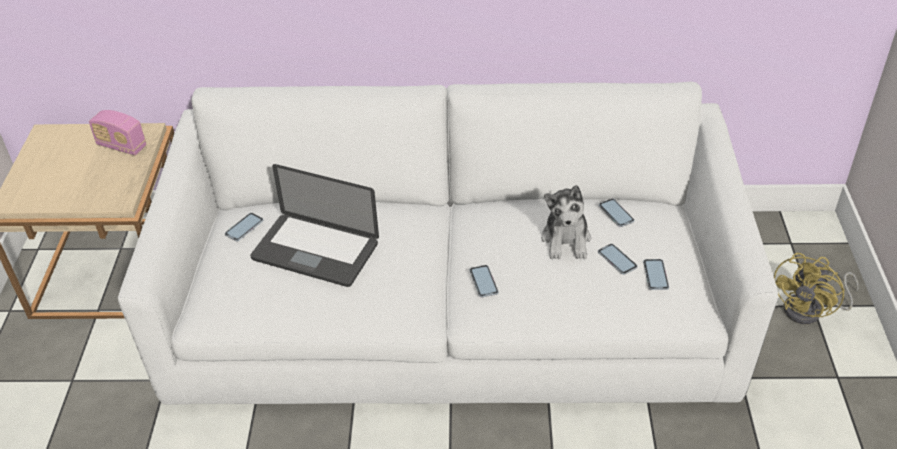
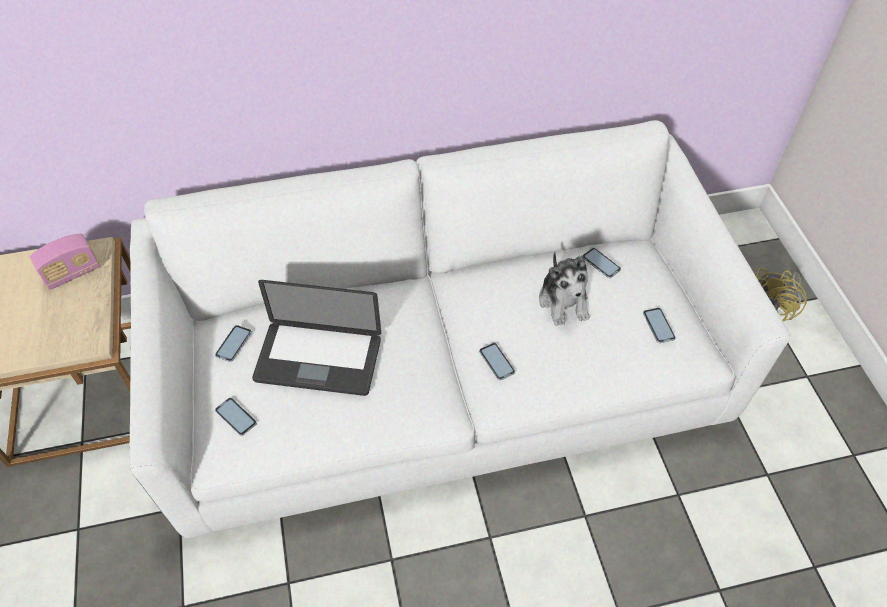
camera: 15 degrees left, 10 degrees up
(121, 146) = (72, 273): radio -> radio turned 45 degrees counterclockwise
(617, 259) = (618, 315): phone -> phone (236, 417)

